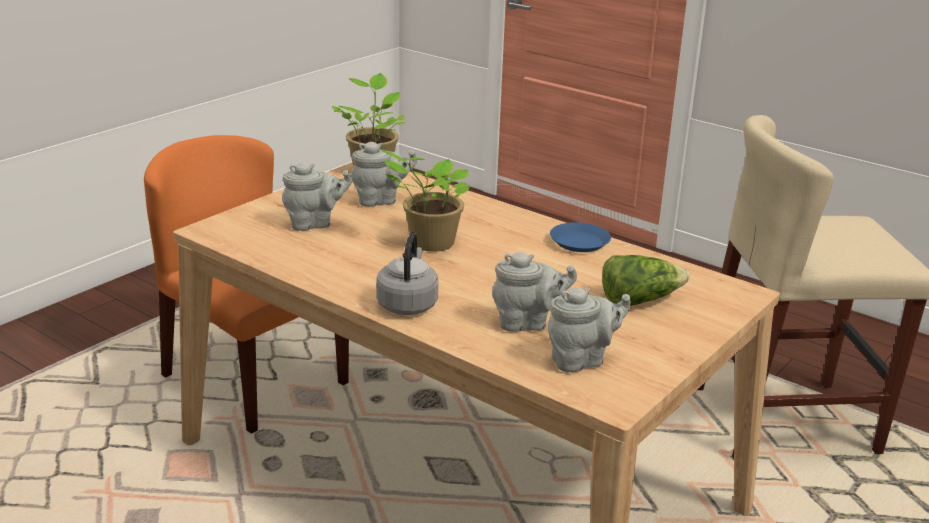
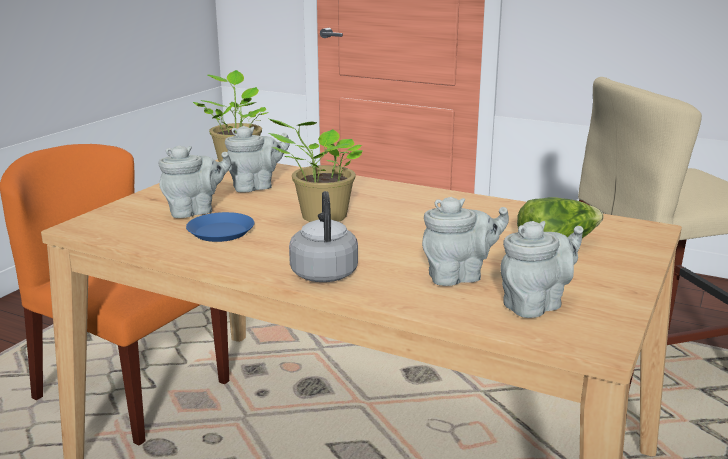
camera: 10 degrees left, 5 degrees down
(580, 242) = (468, 203): blue plate -> blue plate (221, 232)

